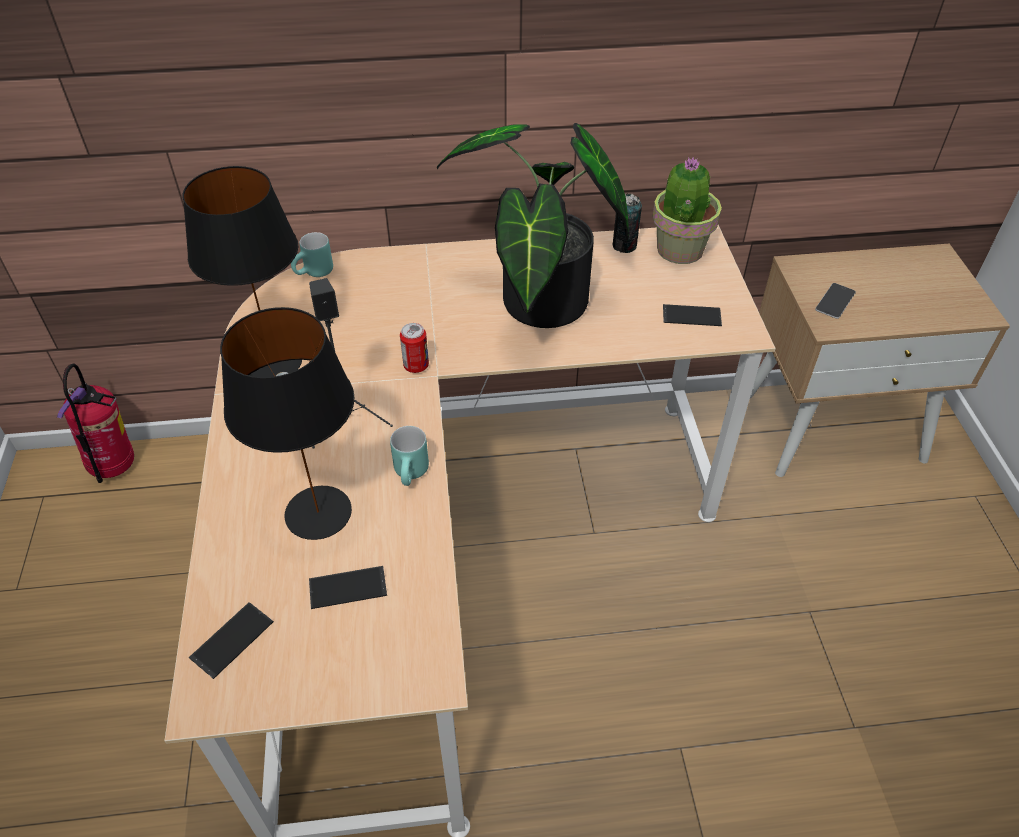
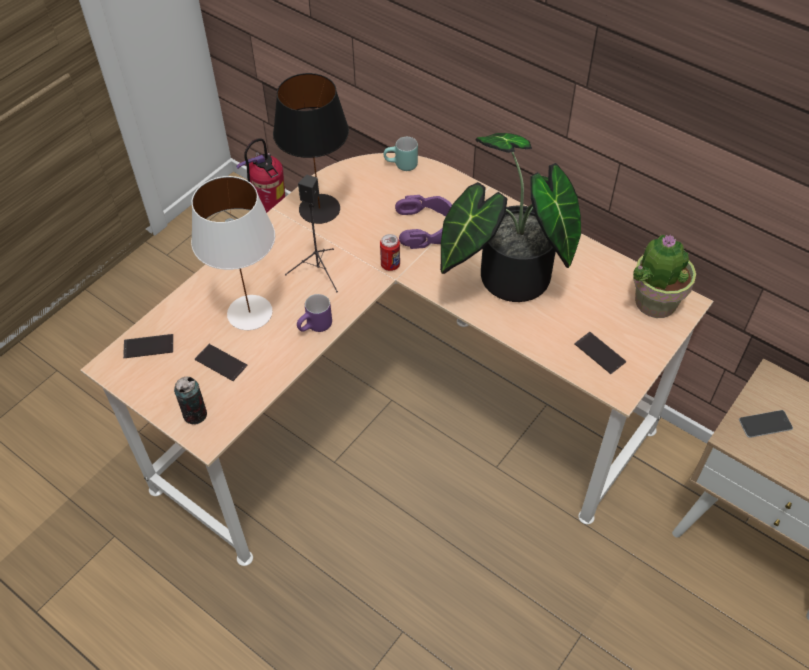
camera: 45 degrees right, 5 degrees up
(317, 513) = (249, 312): black table lamp -> white table lamp
(410, 311) = (426, 227): none -> purple headphones
(413, 474) = (316, 328): turquoise mug -> purple mug
(624, 246) = (619, 273): can -> can (195, 414)

